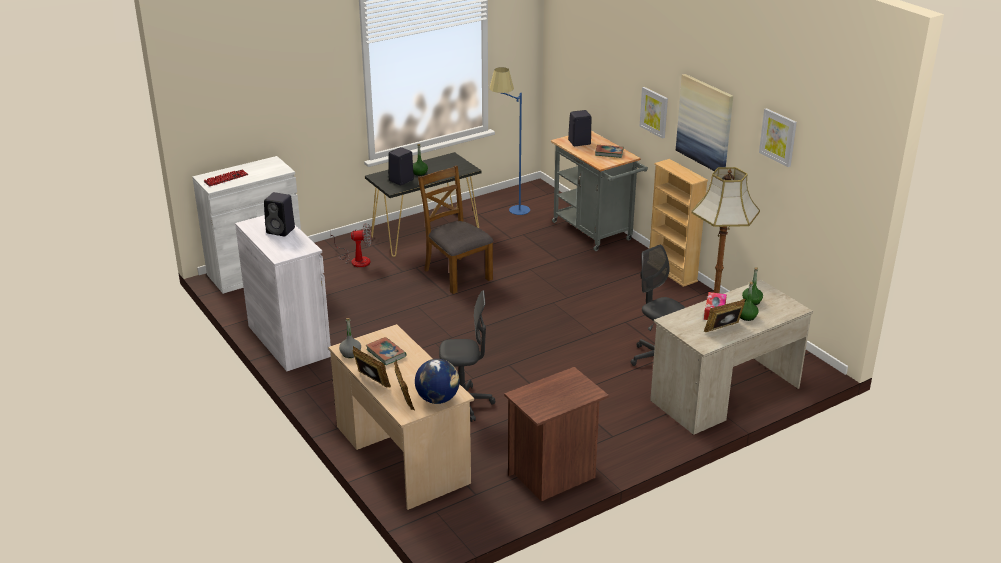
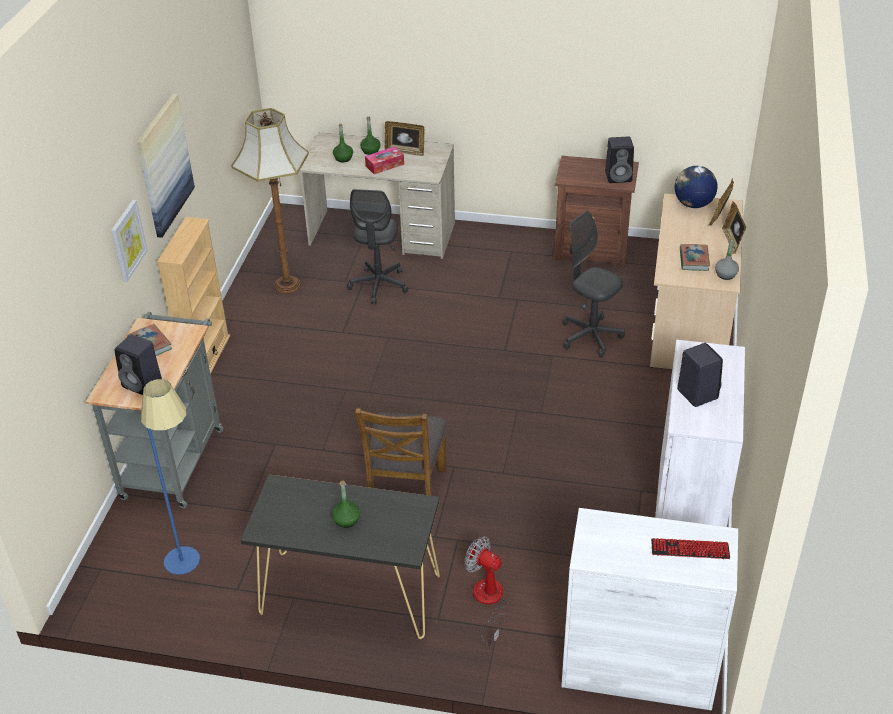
camera: 135 degrees left, 10 degrees up
(401, 181) = (390, 518): black speaker -> black speaker (619, 177)
(778, 137) = (204, 77): picture -> none

